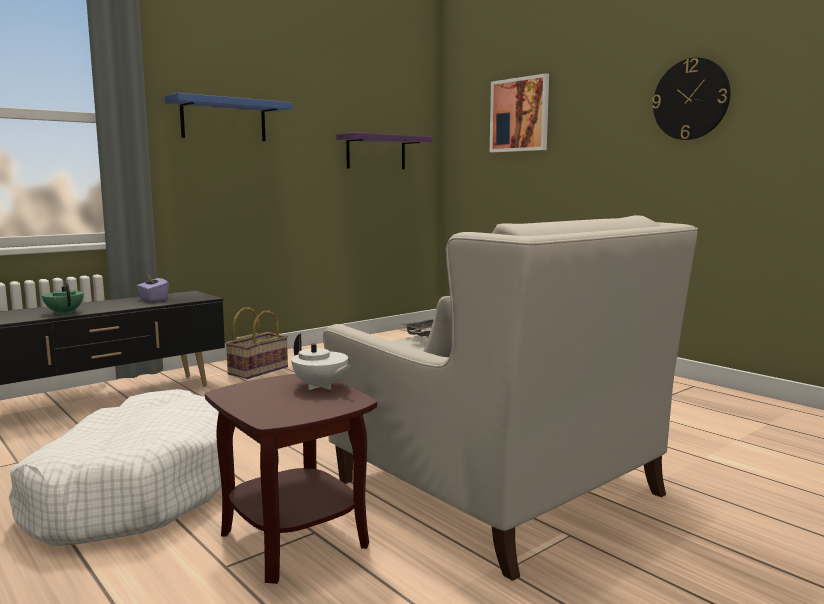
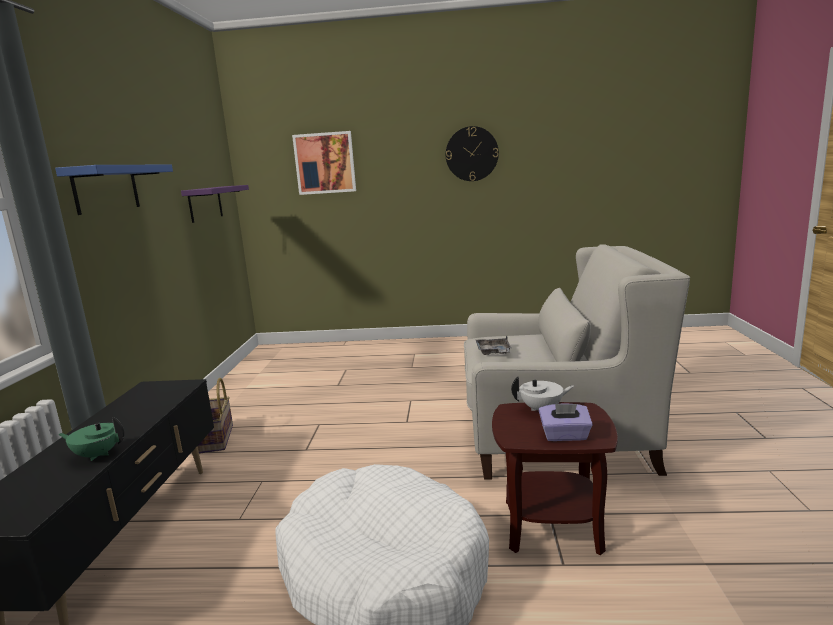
camera: 45 degrees left, 5 degrees up
(153, 299) = (136, 405): purple tissue box -> purple tissue box (565, 436)

